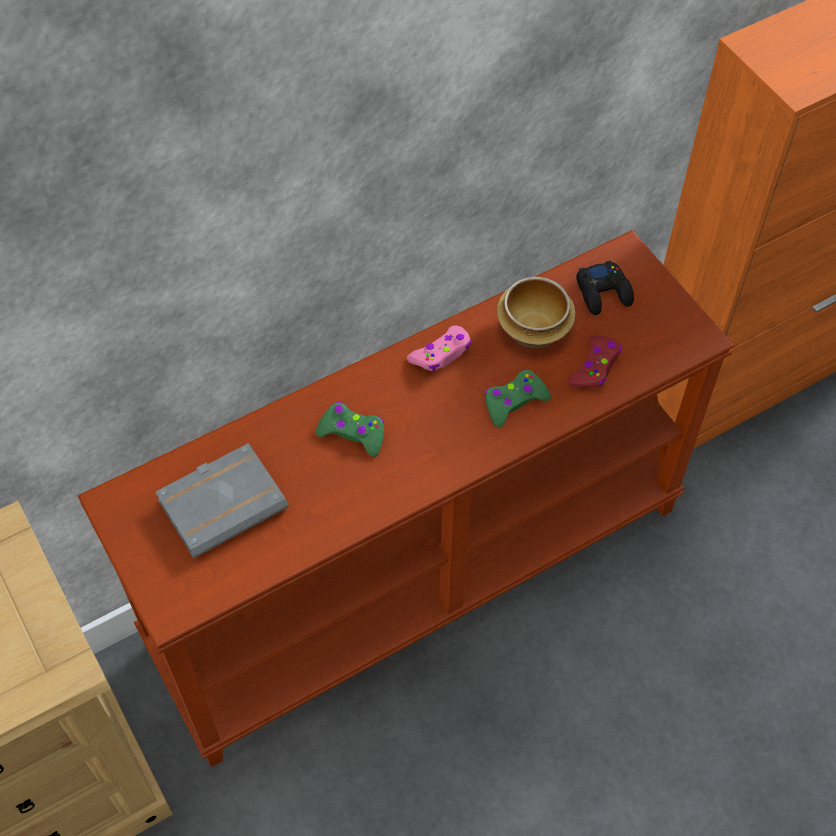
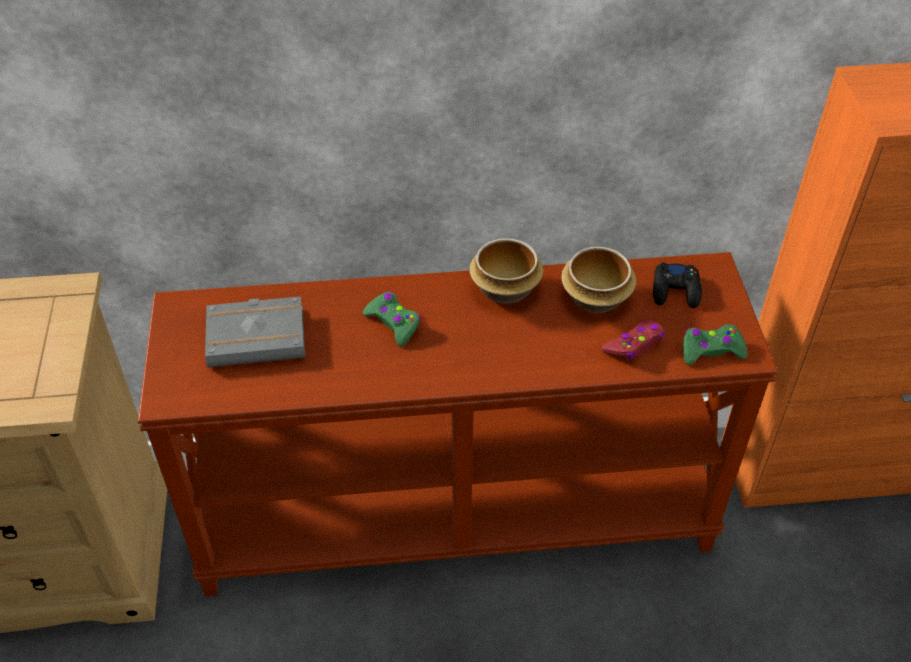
camera: 25 degrees right, 10 degrees down
(441, 354) = (504, 290): pink game controller -> bowl
(514, 402) = (545, 347): green game controller -> green game controller (711, 350)

